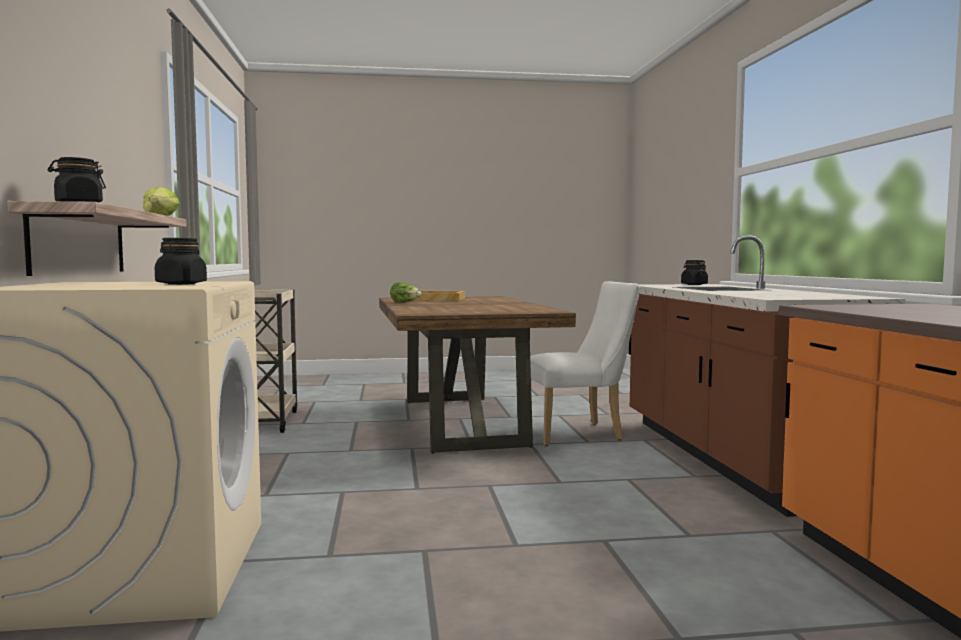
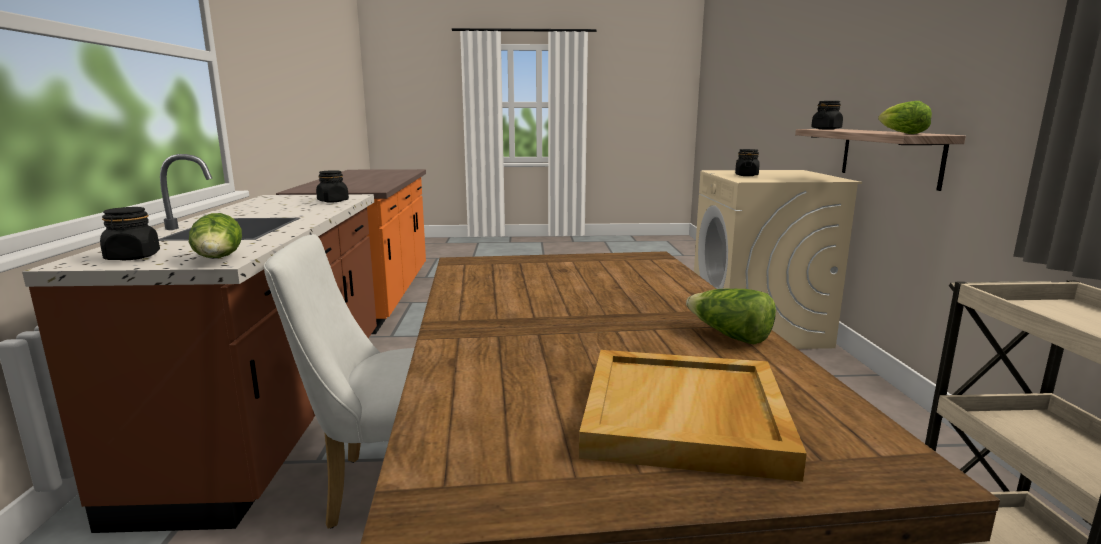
camera: 175 degrees left, 10 degrees up
(647, 284) = (219, 259): none -> lettuce
(759, 295) = (333, 201): none -> black jar

